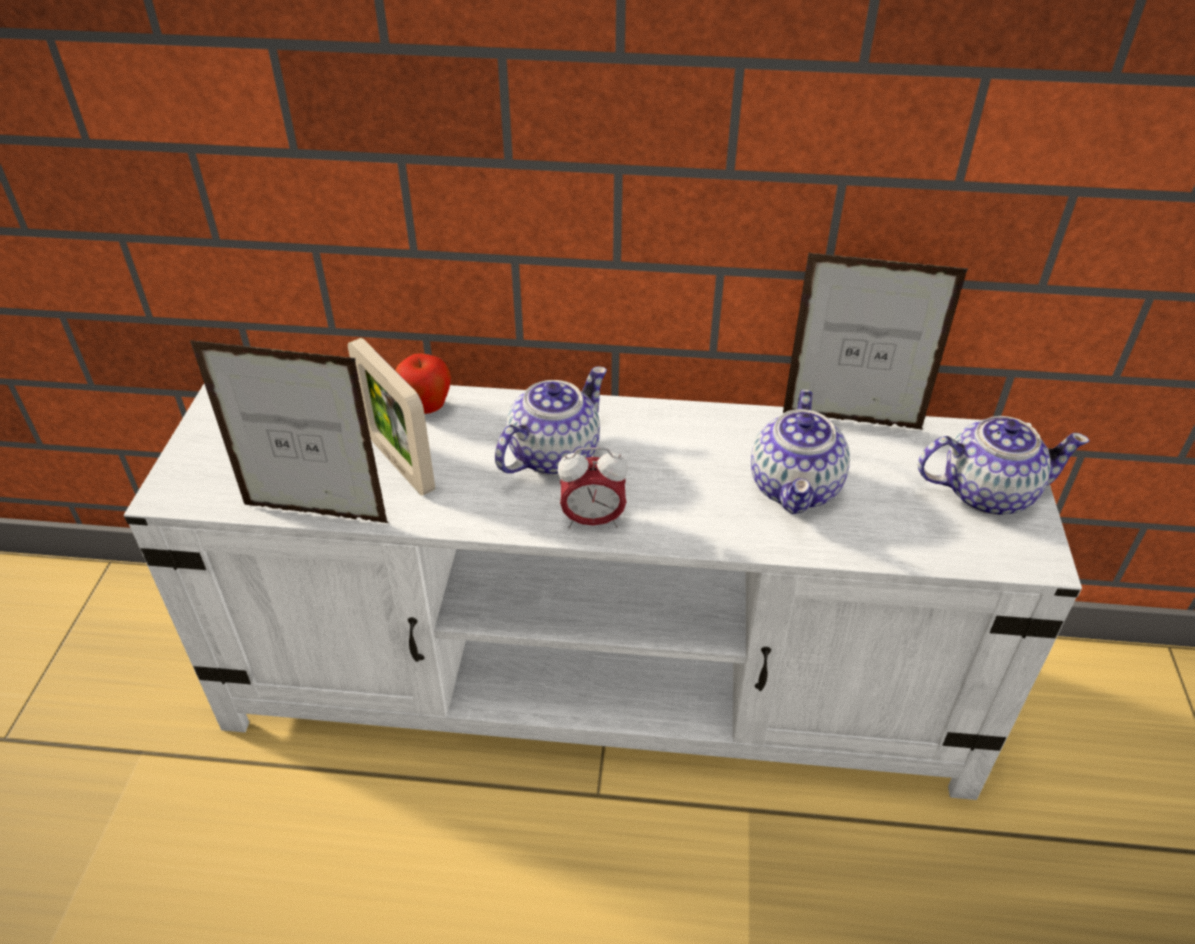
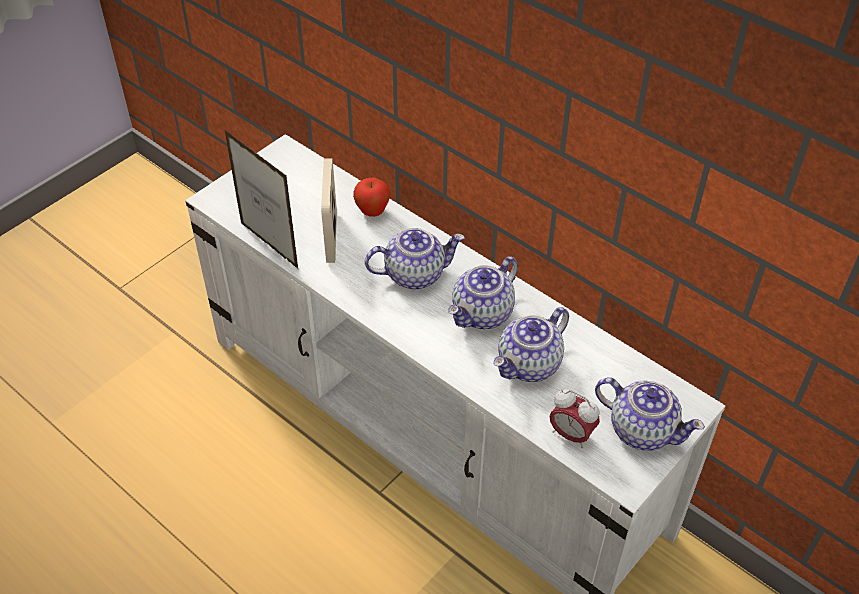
camera: 35 degrees right, 5 degrees up
(593, 520) = (400, 323): alarm clock -> alarm clock (571, 435)
(683, 459) = (483, 314): none -> teapot
(852, 421) = (607, 343): picture frame -> none

